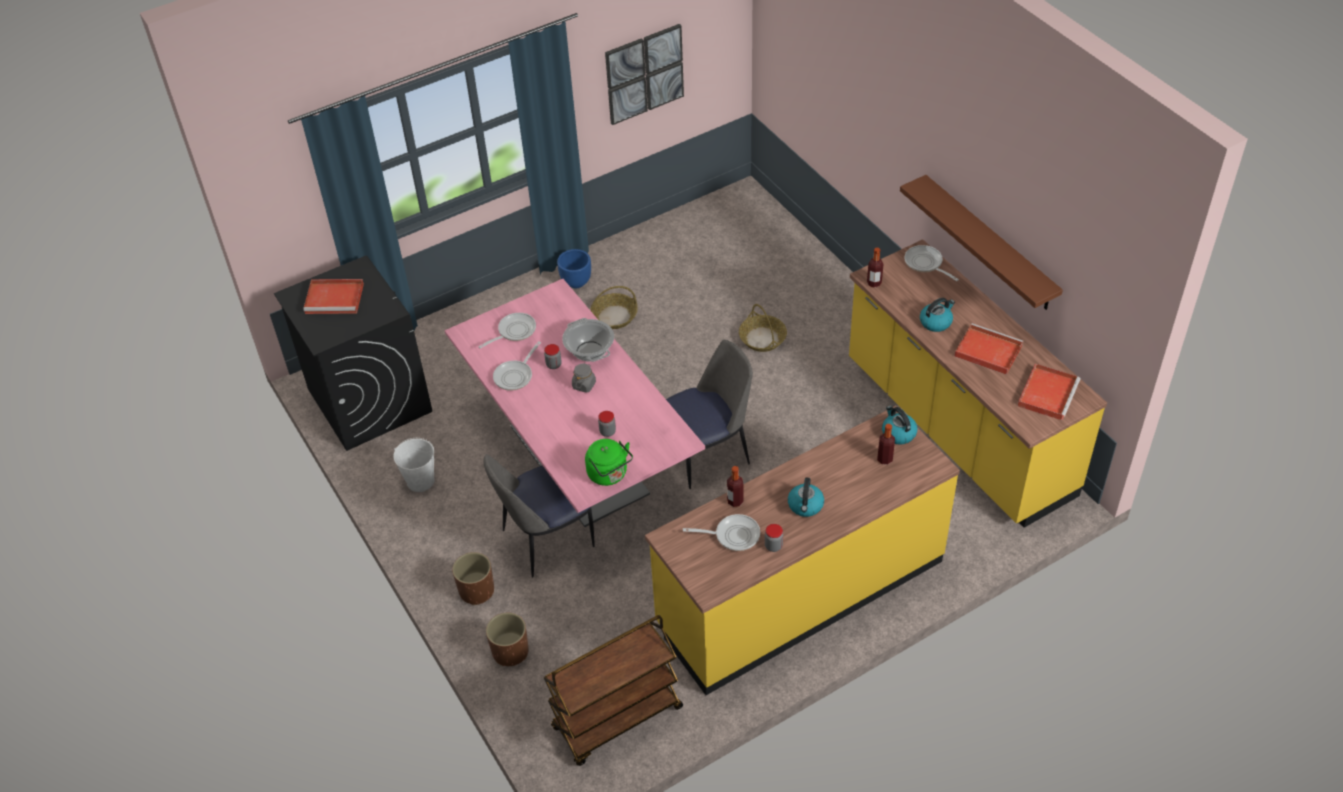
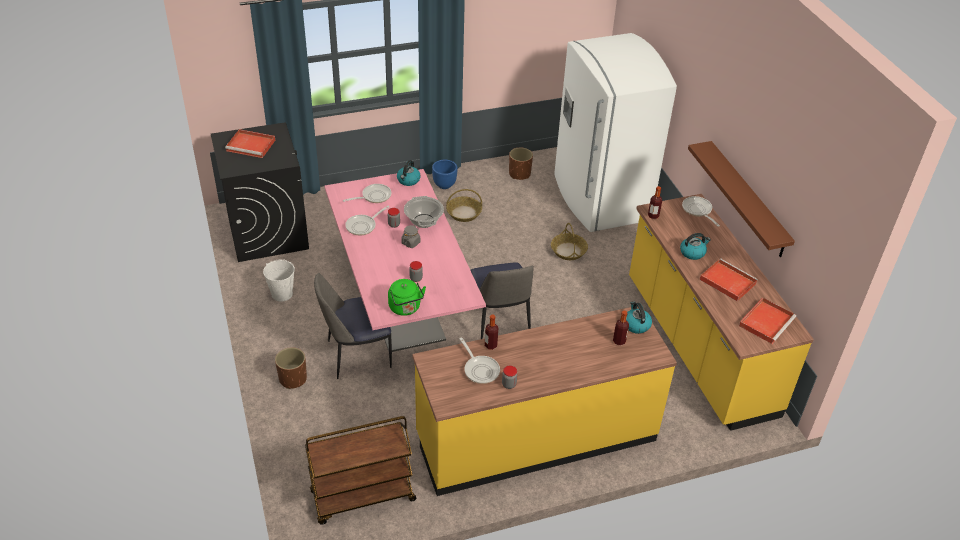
camera: 10 degrees right, 5 degrees down
(510, 651) = (301, 428): brown planter -> brown planter (519, 174)
(644, 74) = (523, 38): picture -> none
(707, 454) = (499, 322): chair -> chair turned 90 degrees clockwise
(733, 535) = (480, 369): frying pan -> frying pan turned 45 degrees clockwise
(778, 258) = (599, 199): none -> white fridge
(805, 506) = (544, 361): kettle -> kettle (408, 180)

